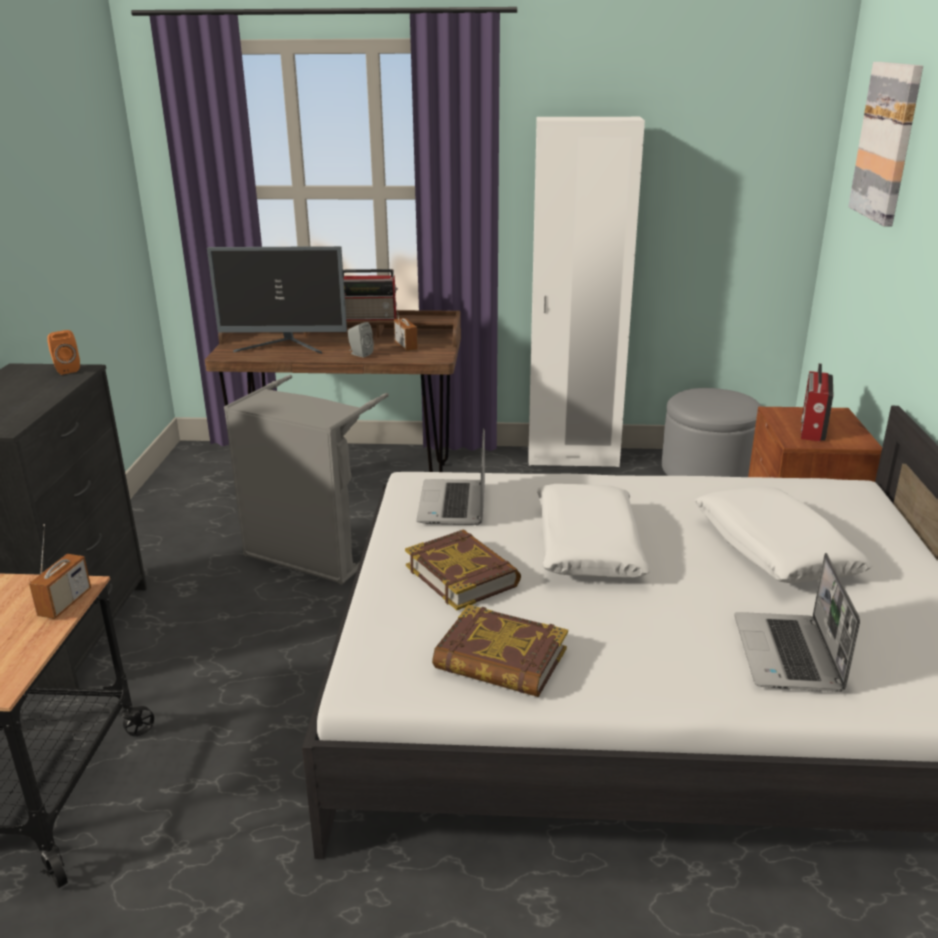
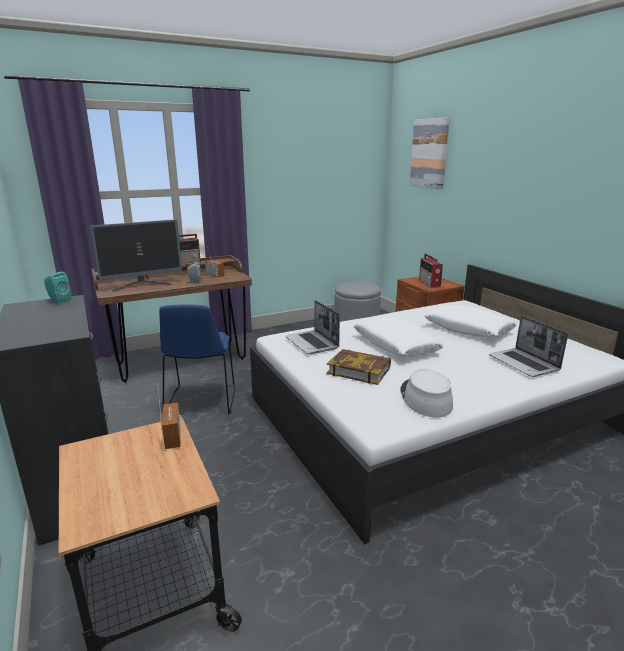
camera: 30 degrees left, 5 degrees down
(66, 369) = (58, 300): orange speaker -> turquoise speaker
(311, 555) = (201, 402): grey laundry basket -> blue chair
(500, 660) = (425, 398): book -> grey hat
(573, 459) = (292, 328): white wardrobe -> none

